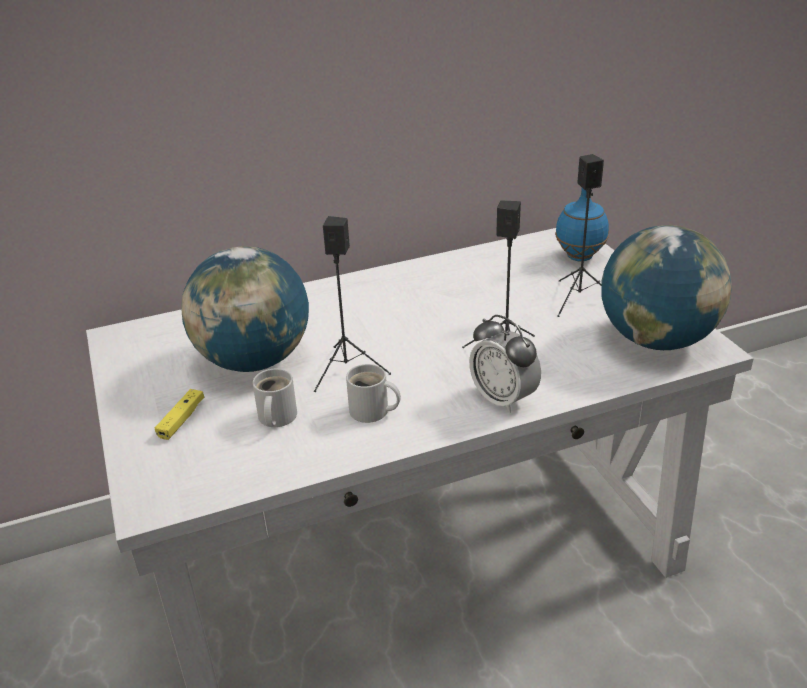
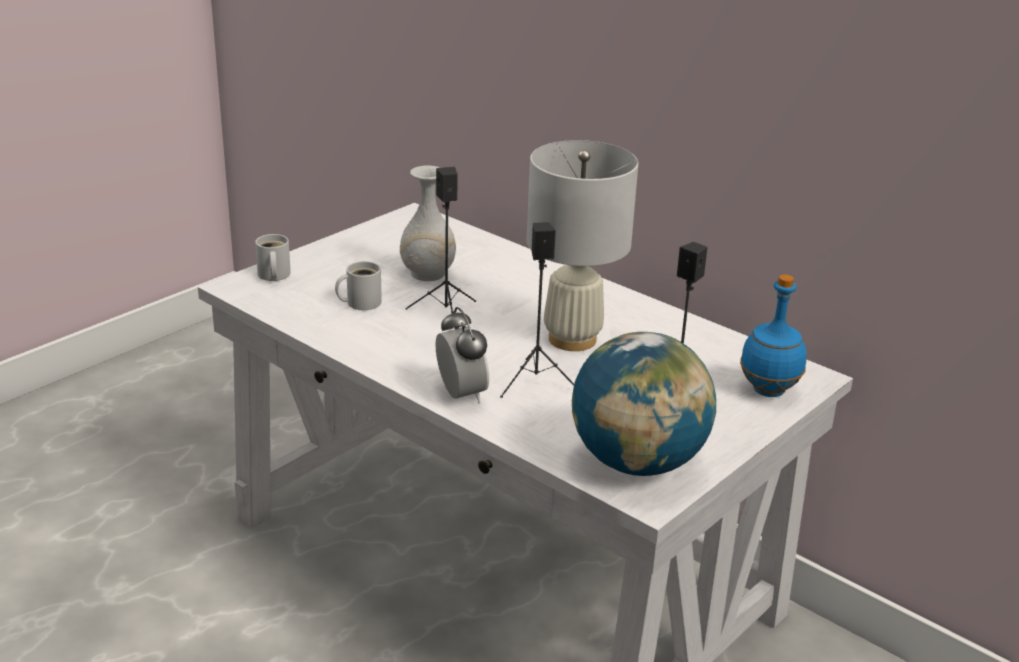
camera: 60 degrees right, 5 degrees down
(181, 419) = (332, 269): yellow game controller -> none
(254, 360) = (427, 274): globe -> white vase
(372, 412) = (397, 339): white mug -> white mug (273, 275)
(444, 315) = (572, 339): none -> white table lamp
(503, 399) = (461, 394): alarm clock -> alarm clock turned 135 degrees clockwise

